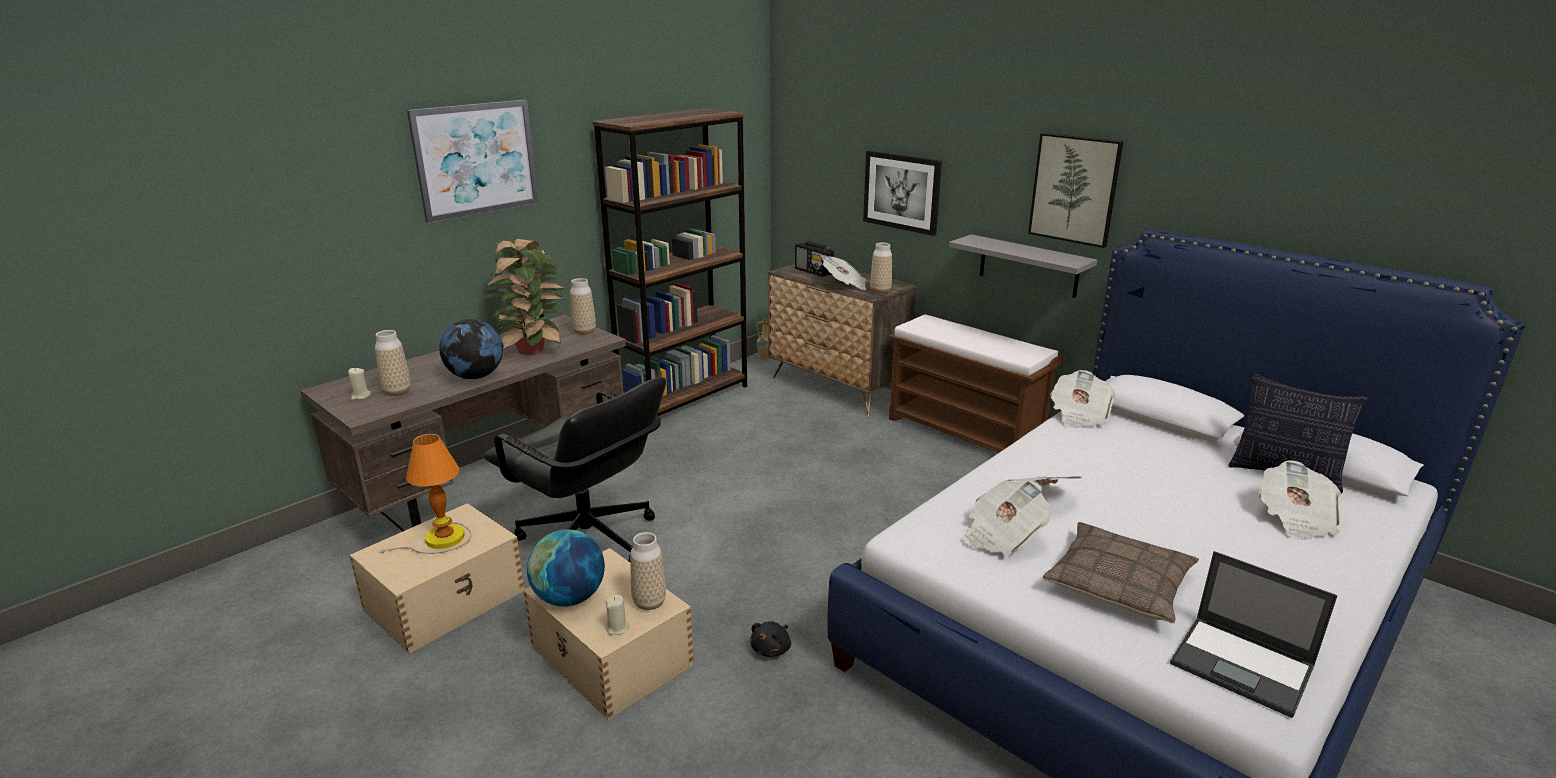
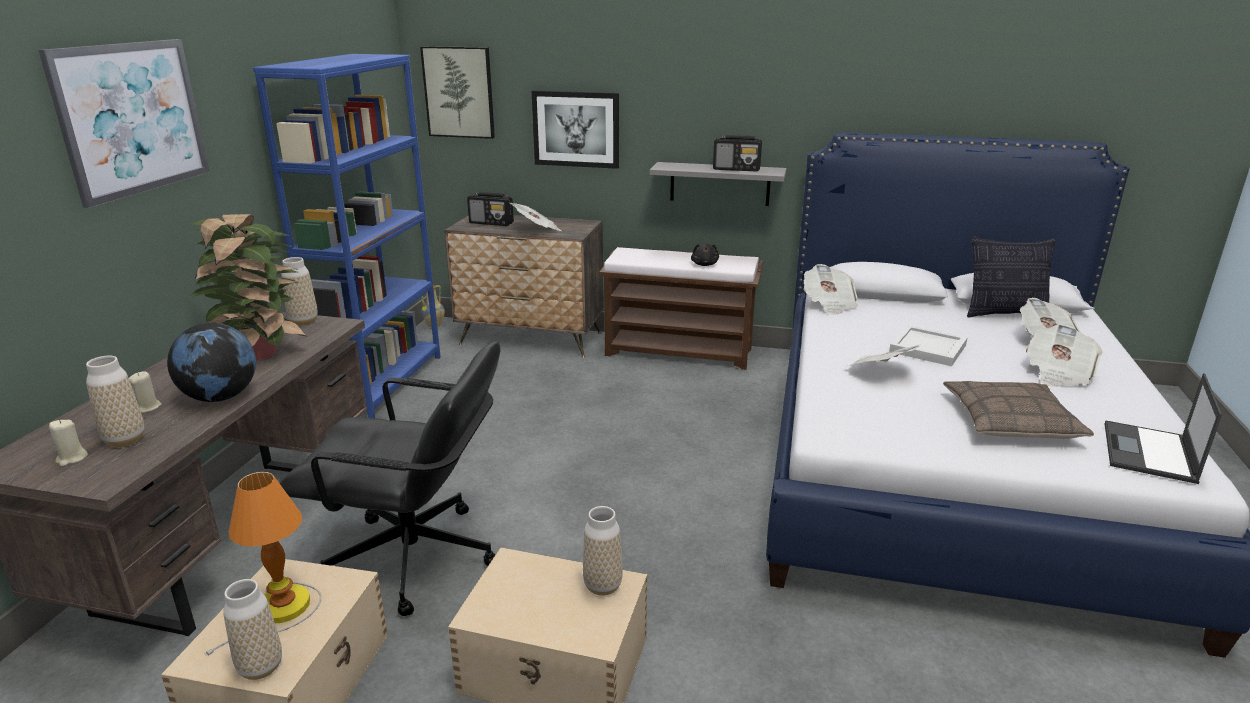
camera: 30 degrees left, 0 degrees up
(569, 598) = (513, 614): globe -> none
(617, 628) = (598, 624): beige candle -> beige candle (148, 407)
(684, 397) = (383, 383): brown bookcase -> blue bookcase
(772, 649) = (703, 593): black plush toy -> black plush toy (704, 264)
(880, 291) = (577, 230): vase -> vase (260, 667)
(1002, 536) = (895, 411): newspaper -> newspaper (1058, 374)
(1038, 254) = (737, 169): none -> radio
(1074, 189) = (759, 106): picture -> picture (459, 92)
(1128, 486) = (927, 348): none -> white tray
(1243, 666) = (1149, 453): laptop -> laptop turned 105 degrees clockwise

